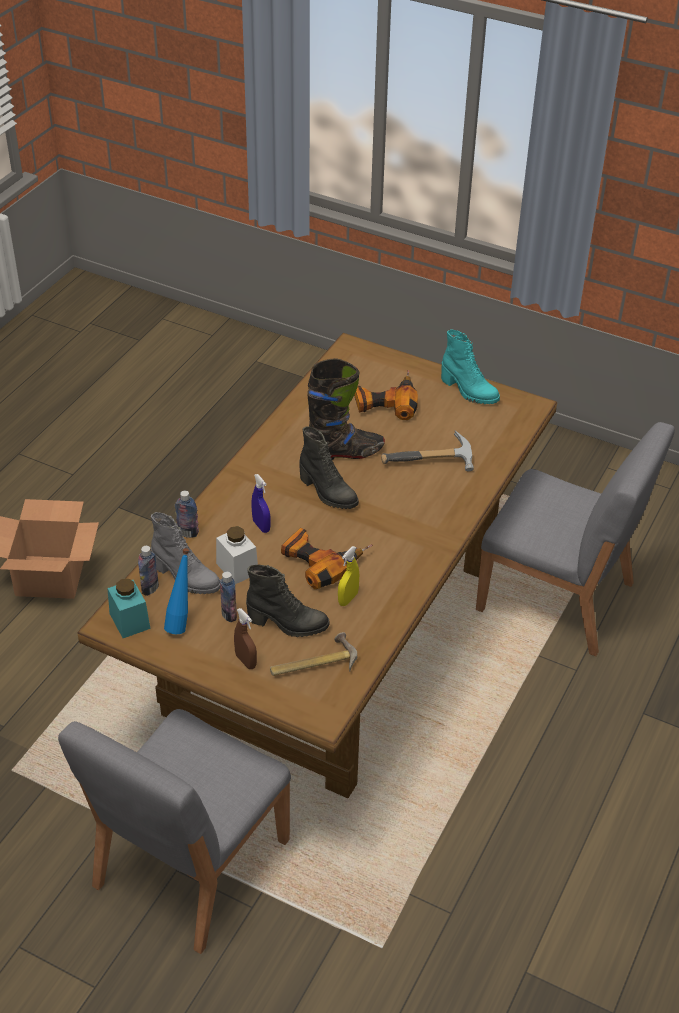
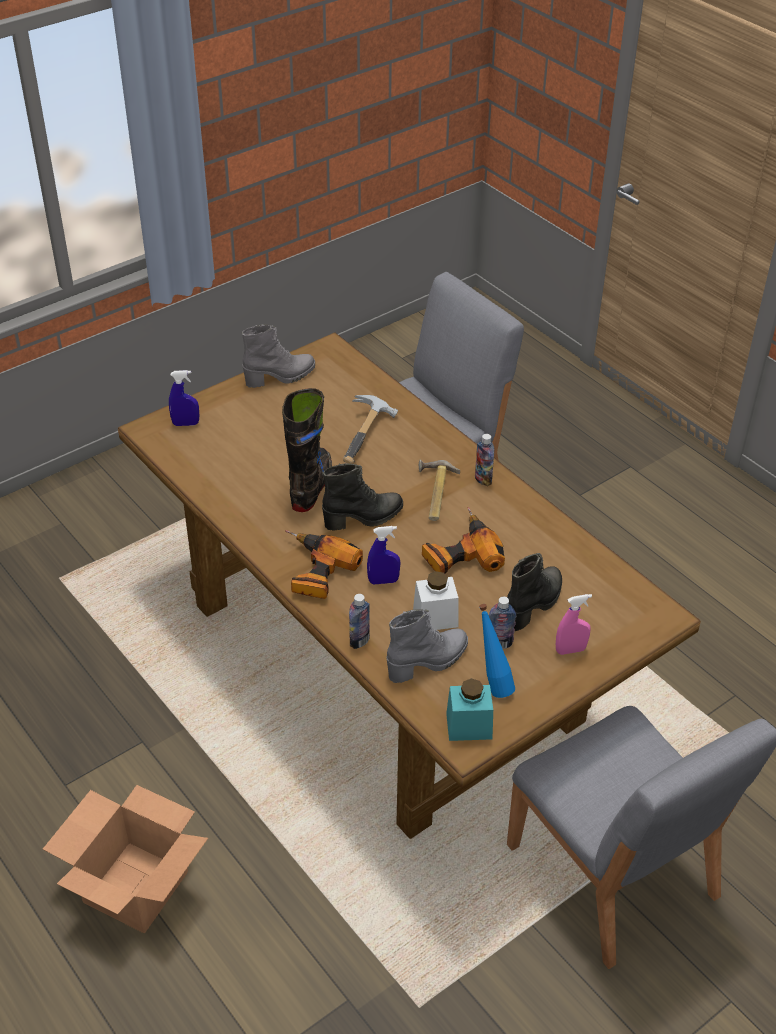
camera: 65 degrees left, 0 degrees up
(150, 588) = (428, 695): bottle -> bottle (483, 479)
(246, 661) = (570, 650): brown spray bottle -> pink spray bottle
(313, 662) = (594, 602): hammer -> hammer (434, 493)
(348, 599) = (521, 551): yellow spray bottle -> none
(371, 363) = (186, 424): none -> blue spray bottle
(385, 402) = (255, 434): power drill -> power drill (315, 572)
(468, 391) = (280, 377): turquoise boot -> grey boot

